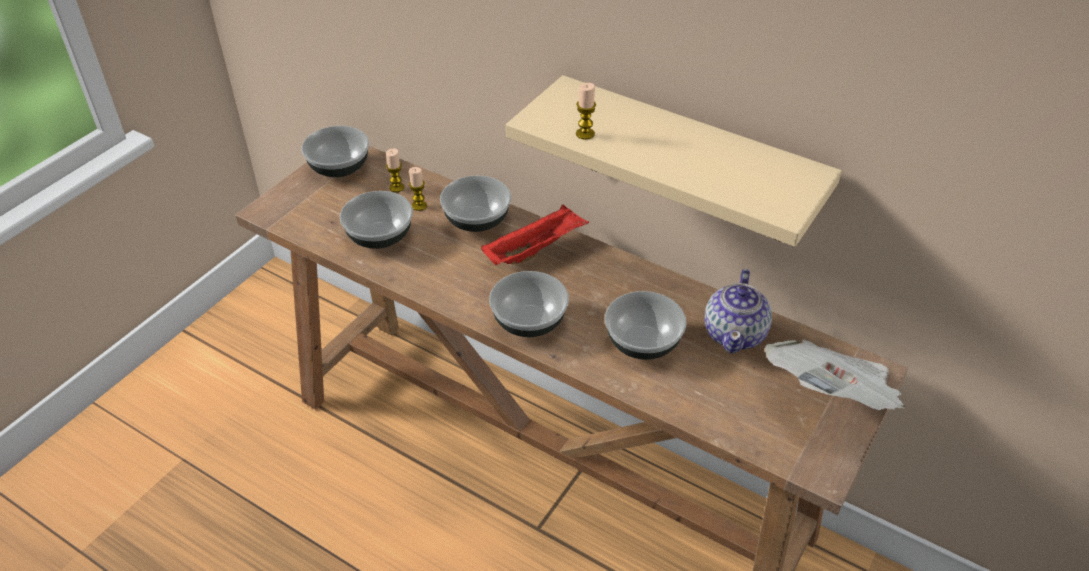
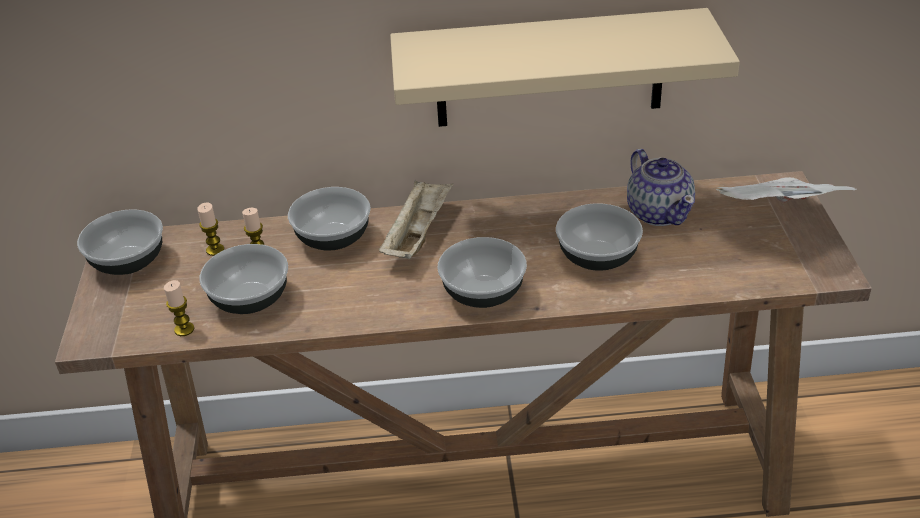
camera: 35 degrees left, 5 degrees down
(535, 249) = (417, 234): red tray -> beige tray
(585, 134) = (477, 66): candle -> candle (184, 329)

